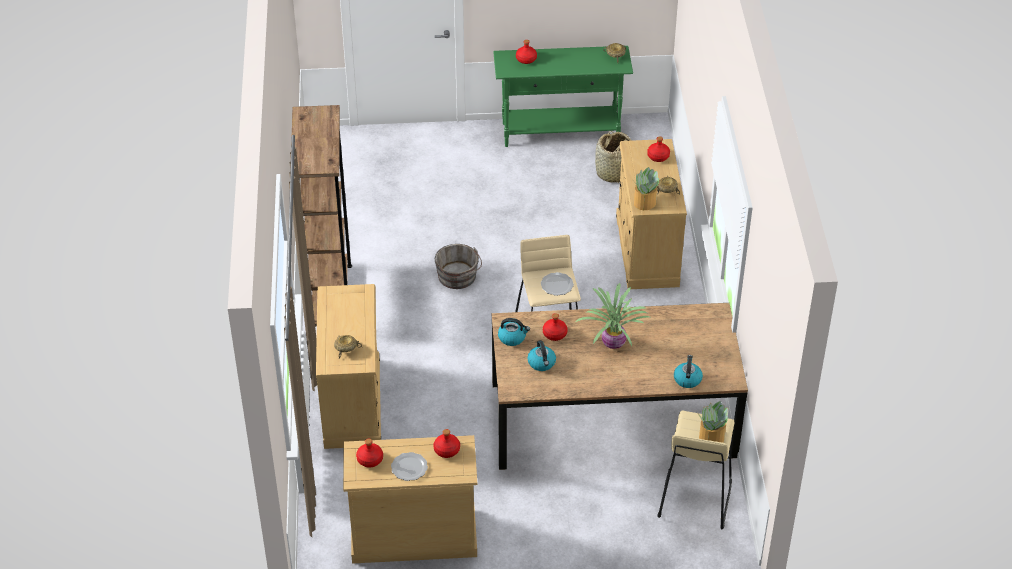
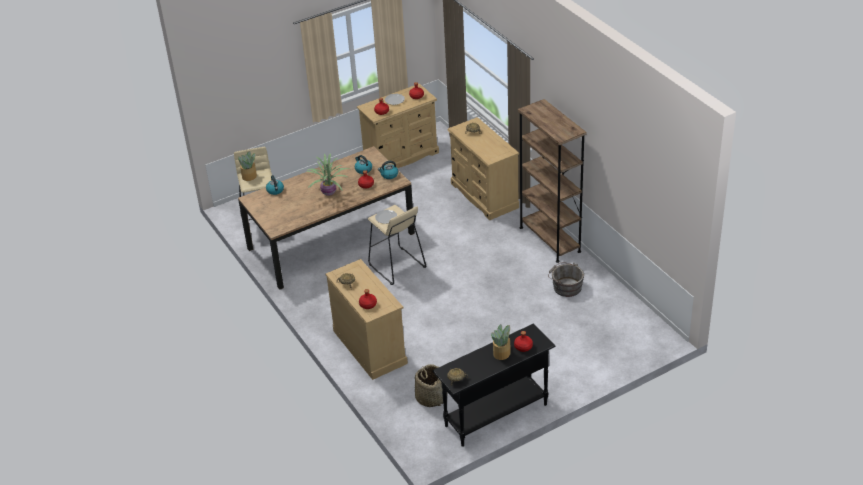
camera: 155 degrees right, 5 degrees down
(458, 277) = (483, 281): grey bucket -> grey bucket (565, 287)
(561, 133) = (495, 415): green console table -> black console table
(644, 203) = (357, 269): potted plant -> potted plant (502, 353)

